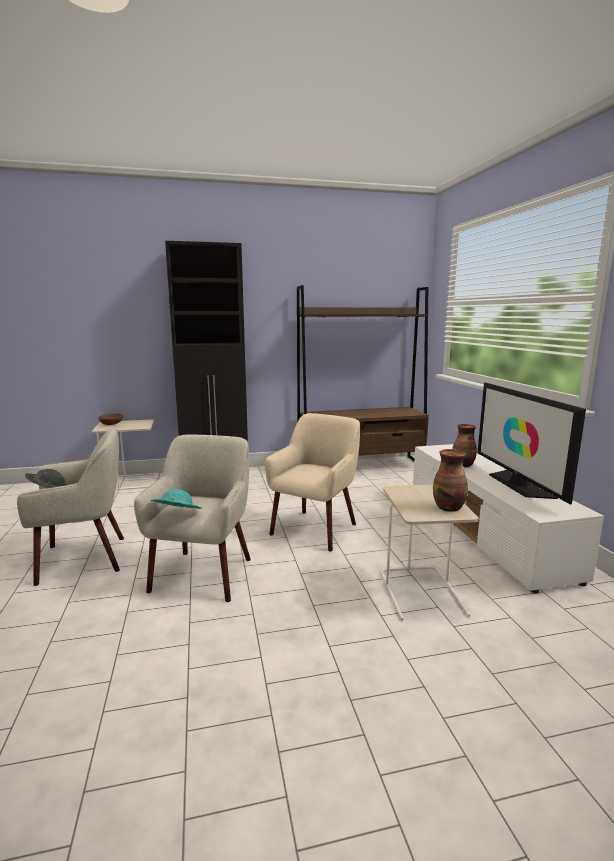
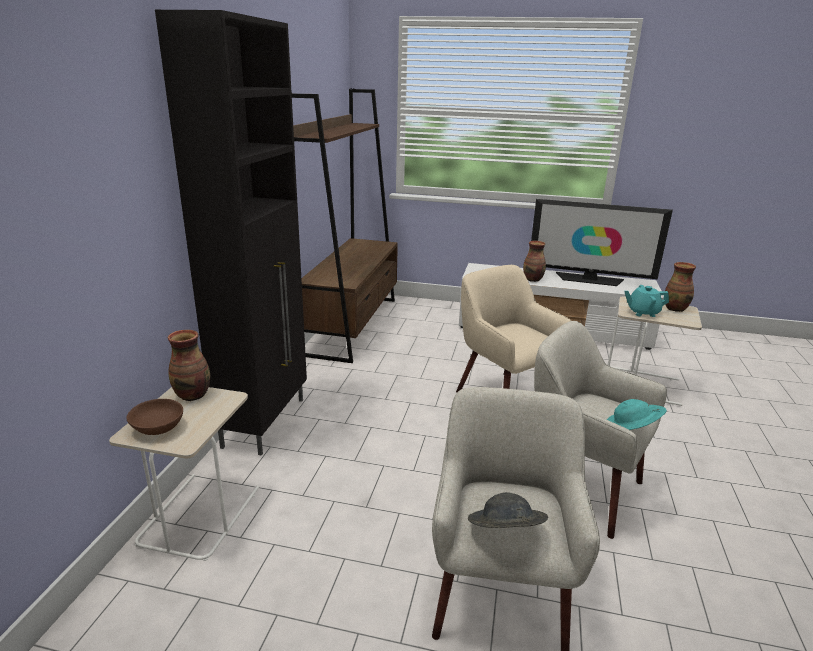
camera: 65 degrees left, 10 degrees up
(143, 422) = (193, 395): none -> vase
(407, 494) = (642, 312): none -> turquoise teapot

